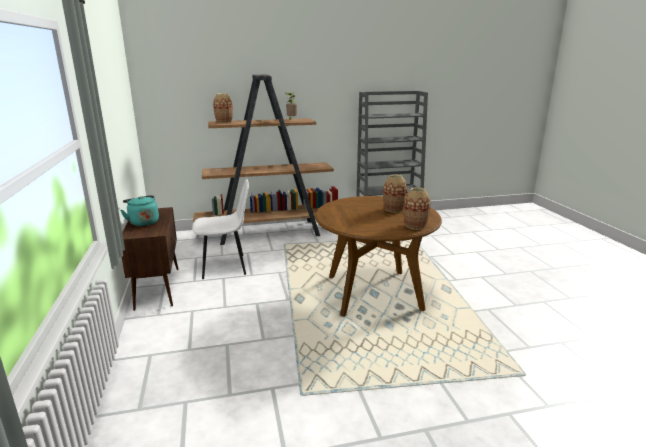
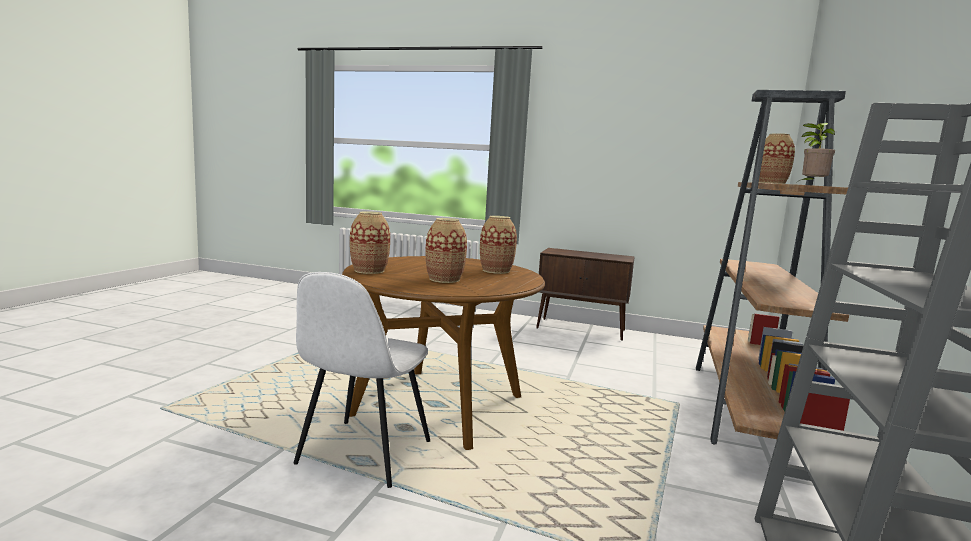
camera: 120 degrees right, 10 degrees down
(143, 222) = (587, 253): turquoise kettle -> none
(225, 266) = (613, 357): white chair -> white chair (363, 454)
(347, 207) = (496, 270): none -> vase

